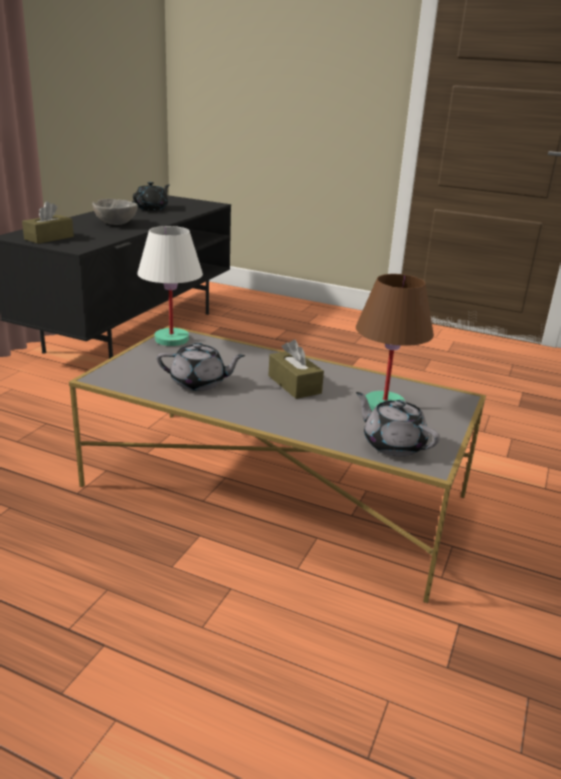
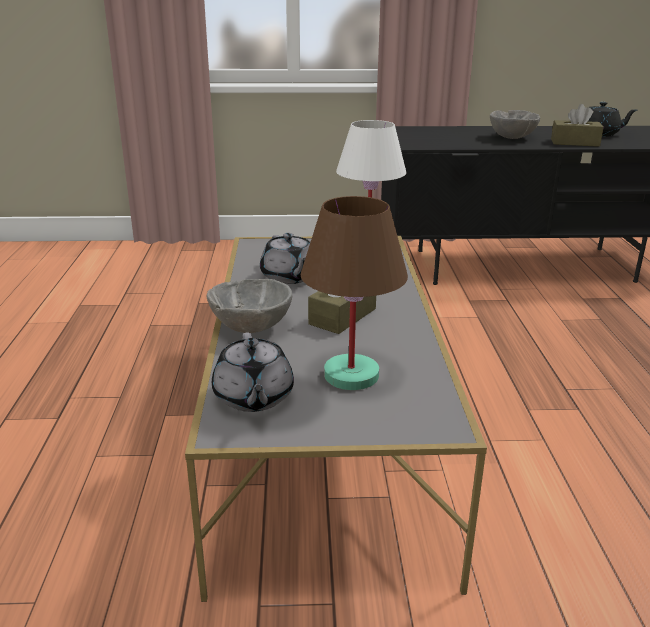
camera: 65 degrees right, 0 degrees up
(49, 238) = (419, 135): brown tissue box -> brown tissue box (575, 143)
(280, 420) = (250, 327): none -> grey bowl
(392, 444) = (253, 397): grey teapot -> grey teapot turned 150 degrees clockwise

